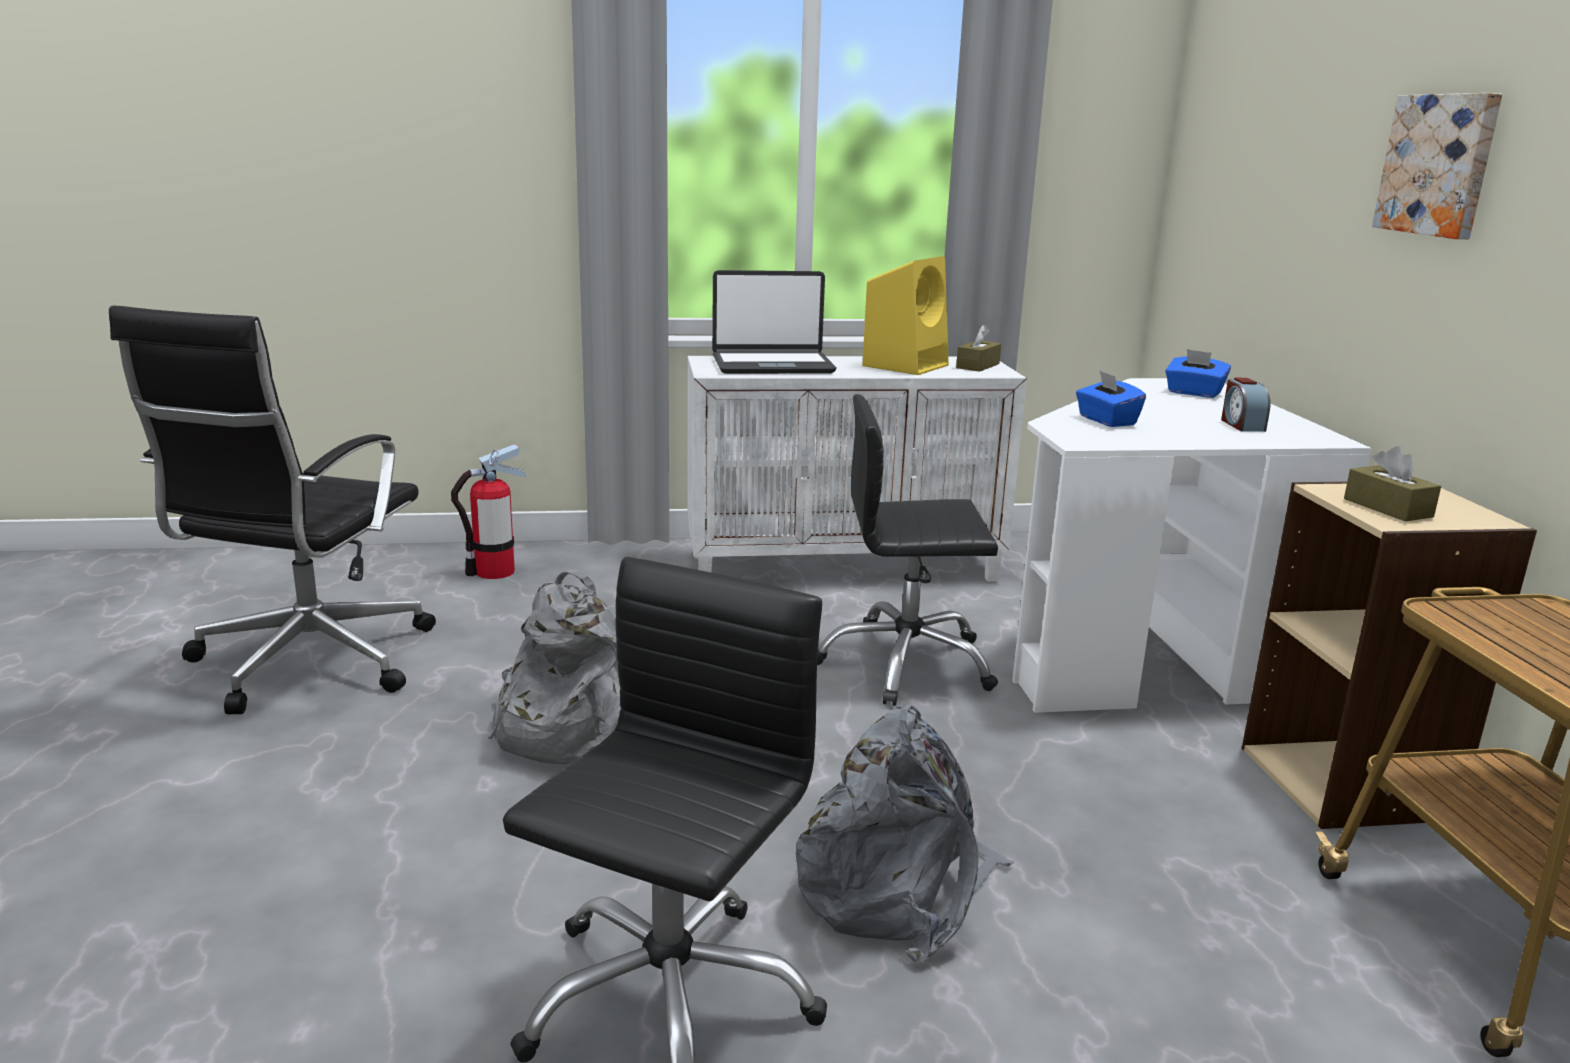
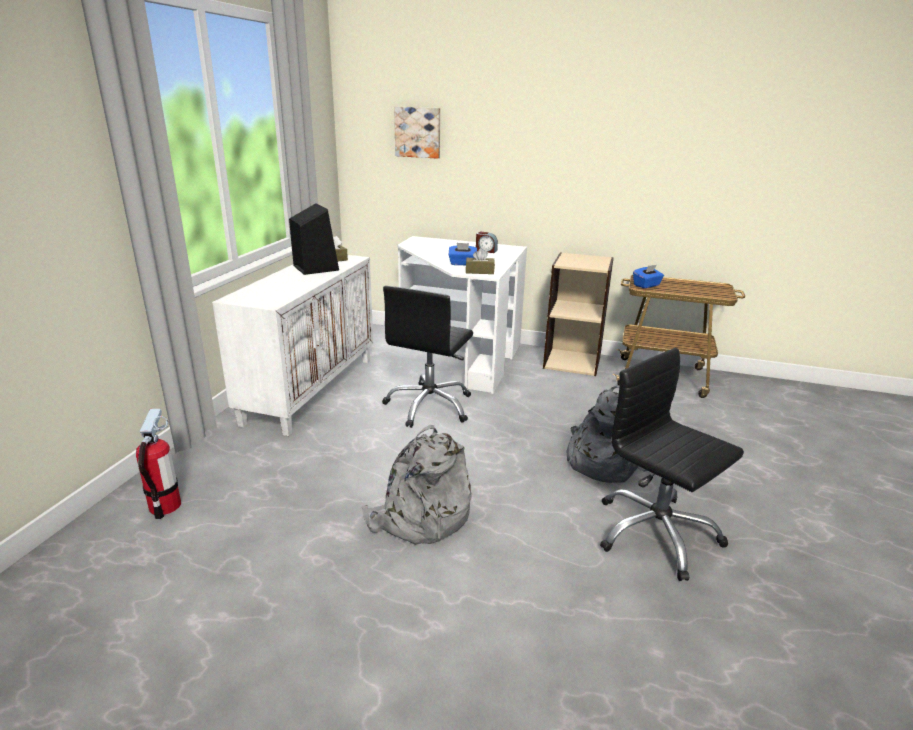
camera: 65 degrees left, 5 degrees up
(307, 663) = (230, 622): black office chair -> none
(772, 365) = (272, 289): laptop -> none
(906, 365) = (315, 267): yellow speaker -> black speaker
(1194, 393) = (433, 244): blue tissue box -> blue tissue box (646, 285)
(1387, 508) = (586, 263): brown tissue box -> brown tissue box (479, 271)
(1440, 165) = (535, 138): picture -> picture (418, 132)

